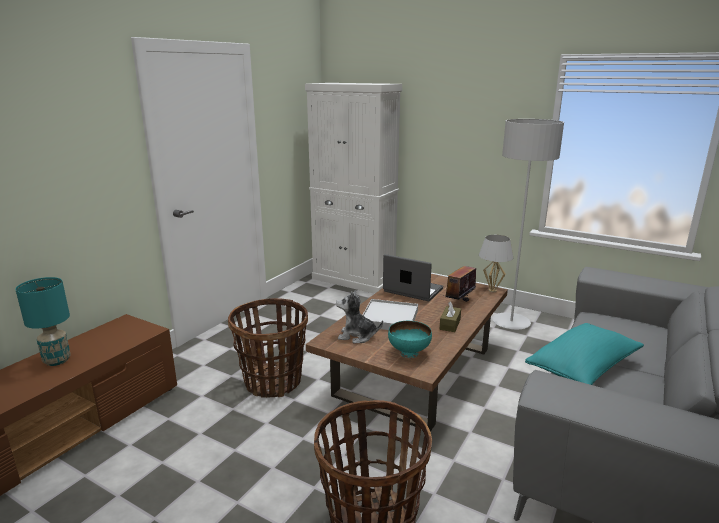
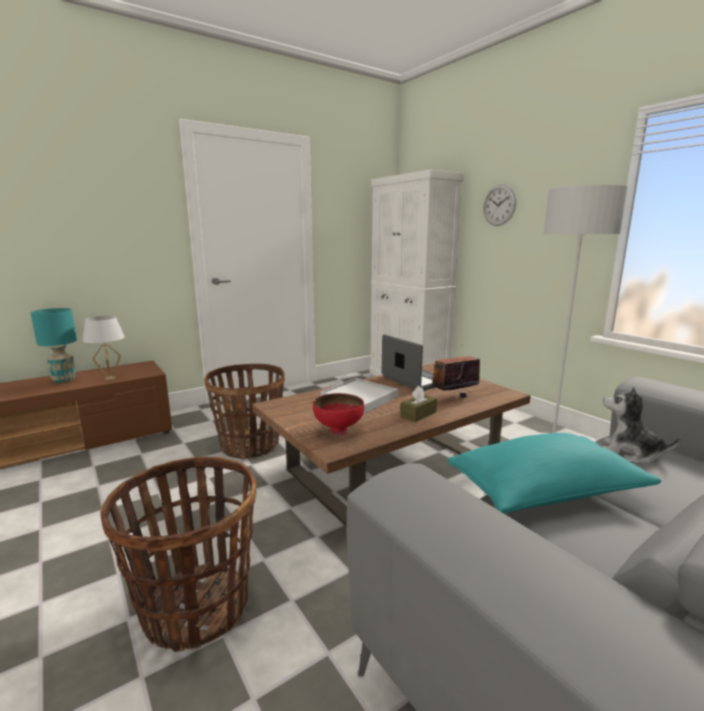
camera: 25 degrees right, 5 degrees down
(357, 336) = (307, 406): plush toy -> plush toy (630, 453)
(408, 353) = (338, 430): turquoise bowl -> red bowl
(440, 117) = (499, 205): none -> wall clock
(492, 290) = (508, 393): white table lamp -> white table lamp (109, 378)

